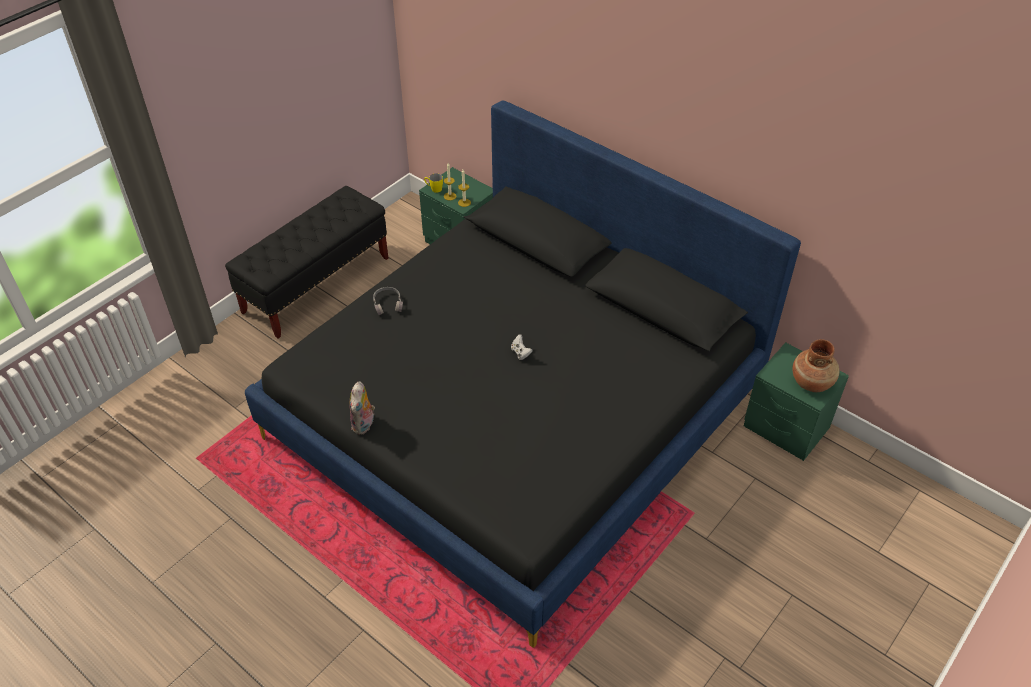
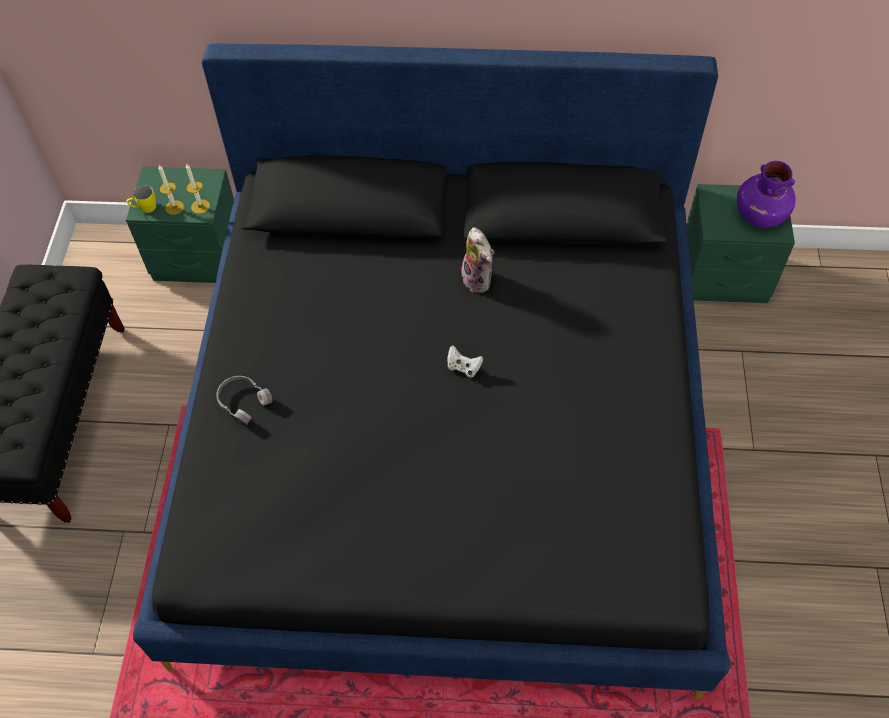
camera: 35 degrees left, 10 degrees up
(364, 425) = (362, 585): plush toy -> plush toy (479, 280)
(811, 382) = (759, 215): brown vase -> purple vase

